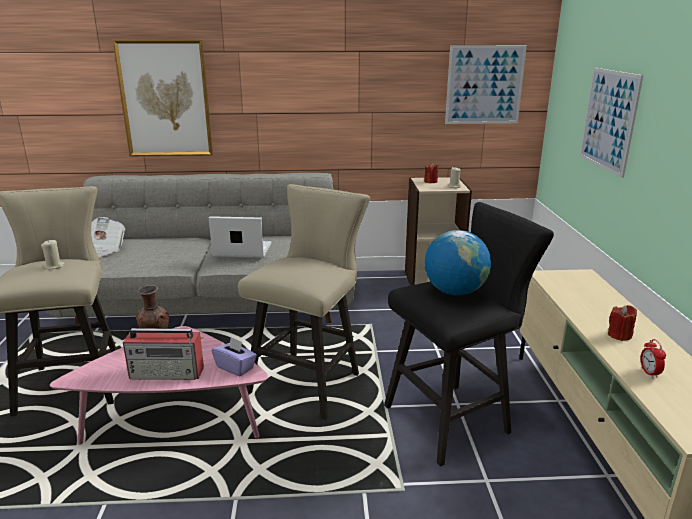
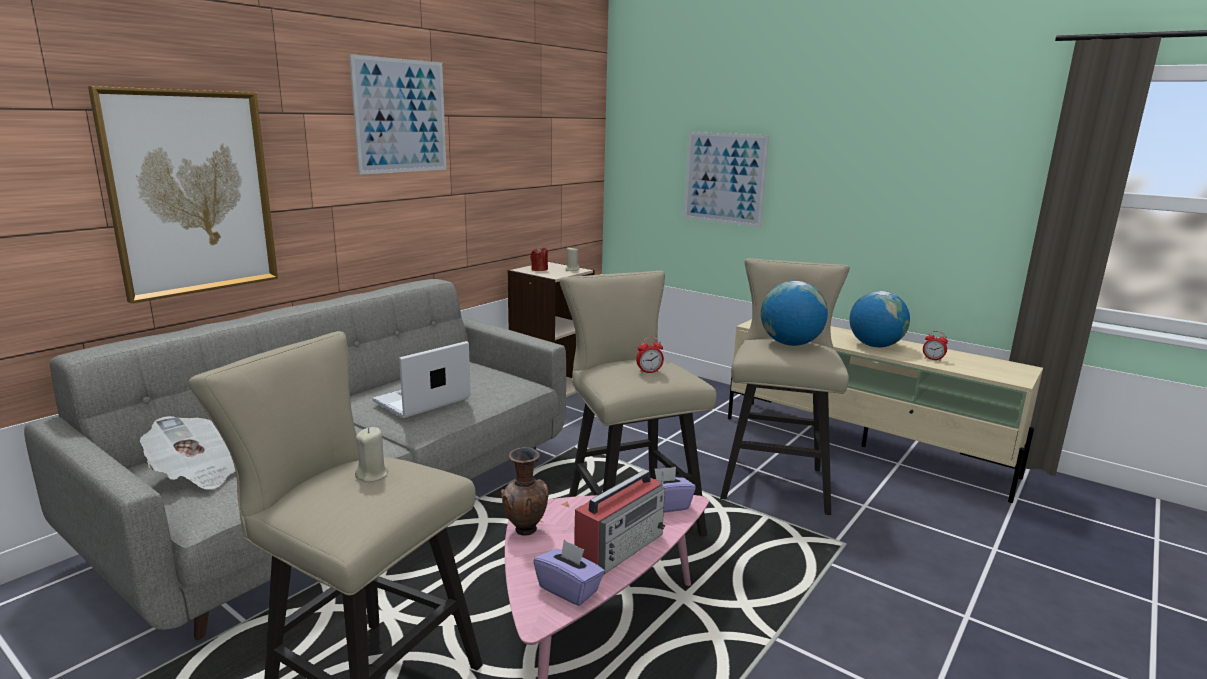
camera: 50 degrees left, 5 degrees down
(107, 376) = (569, 589): none -> purple tissue box
(294, 270) = (649, 372): none -> alarm clock
(454, 418) = (775, 480): black stool -> beige stool
(484, 85) = (560, 155): picture -> picture (401, 116)
(619, 335) = (875, 346): red candle -> globe

